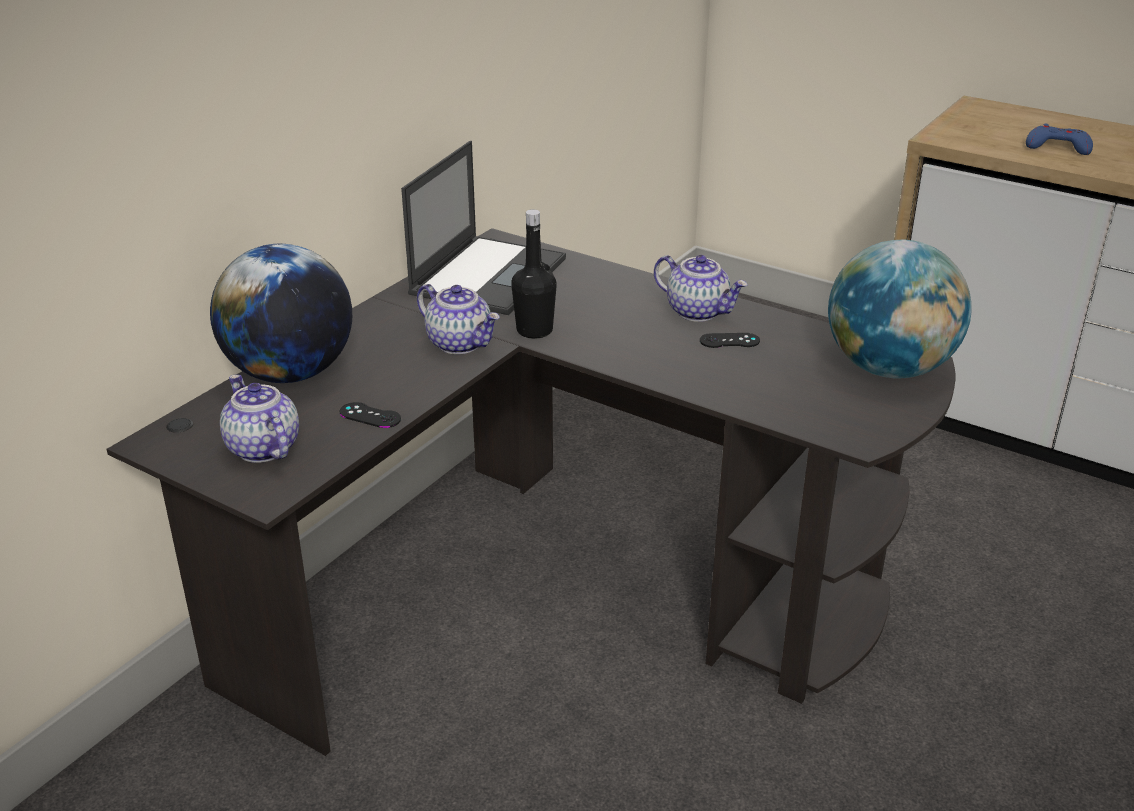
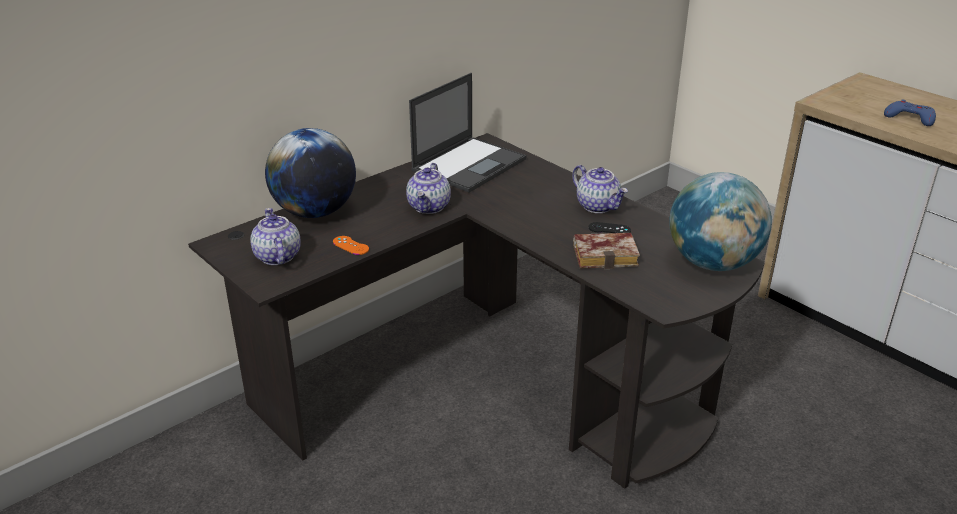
camera: 15 degrees right, 0 degrees up
(370, 415) = (350, 245): black game controller -> orange game controller
(460, 343) = (429, 207): teapot -> teapot turned 45 degrees clockwise
(534, 330) = (481, 205): black bottle -> none
(745, 378) = (607, 255): none -> book

